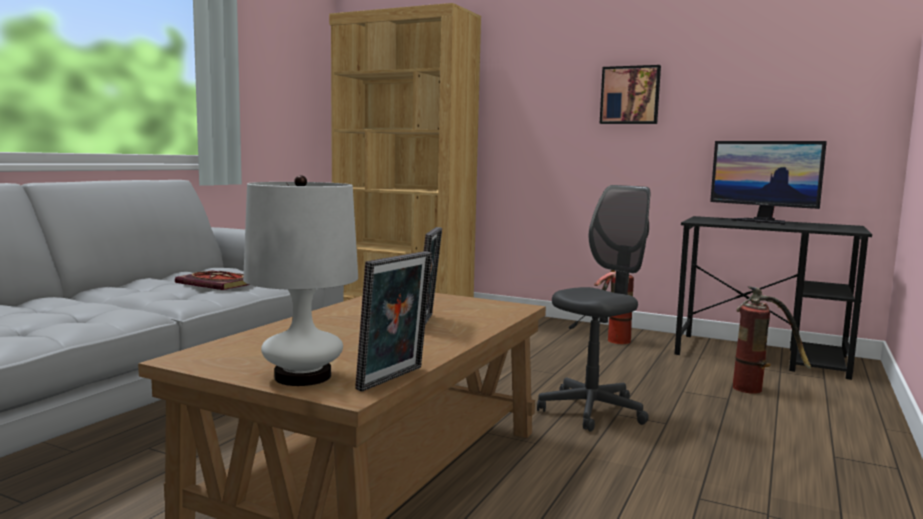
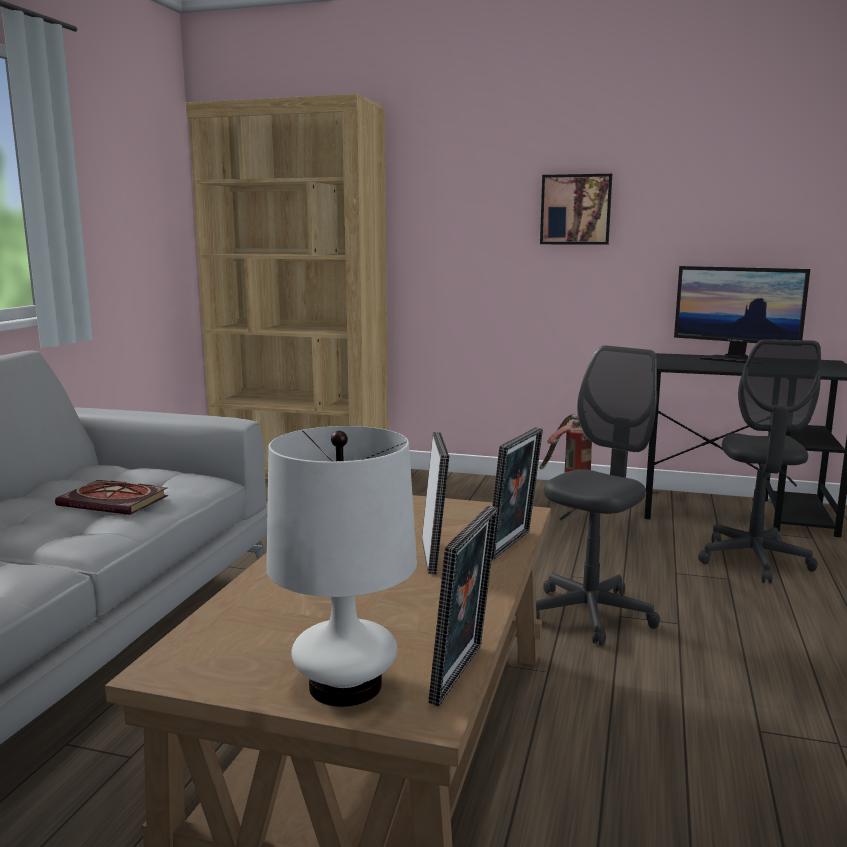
camera: 10 degrees left, 5 degrees up
(496, 322) = (513, 545): none -> picture frame
(759, 388) = (753, 560): fire extinguisher -> grey office chair

